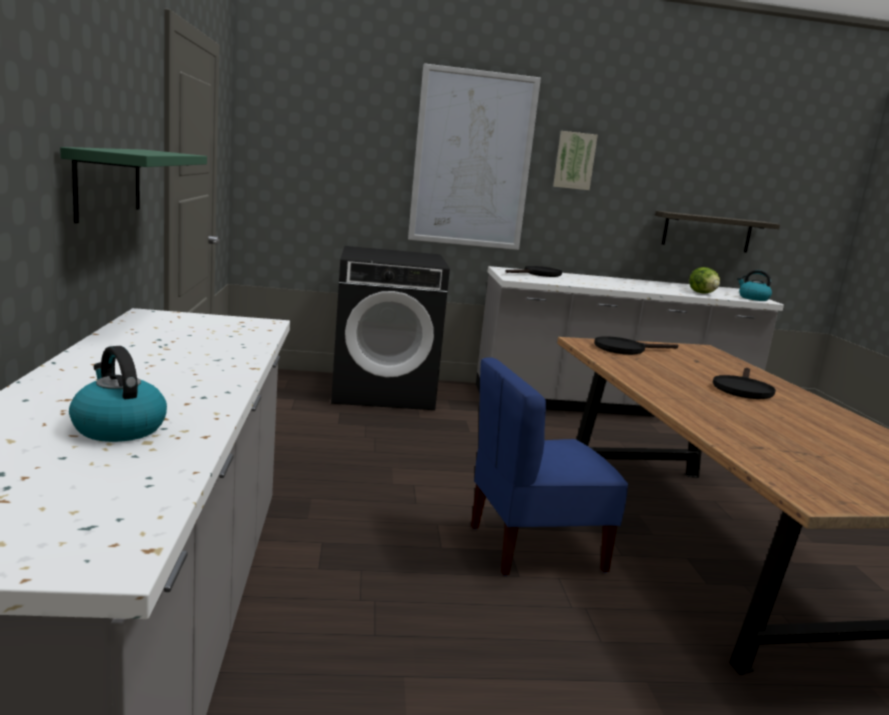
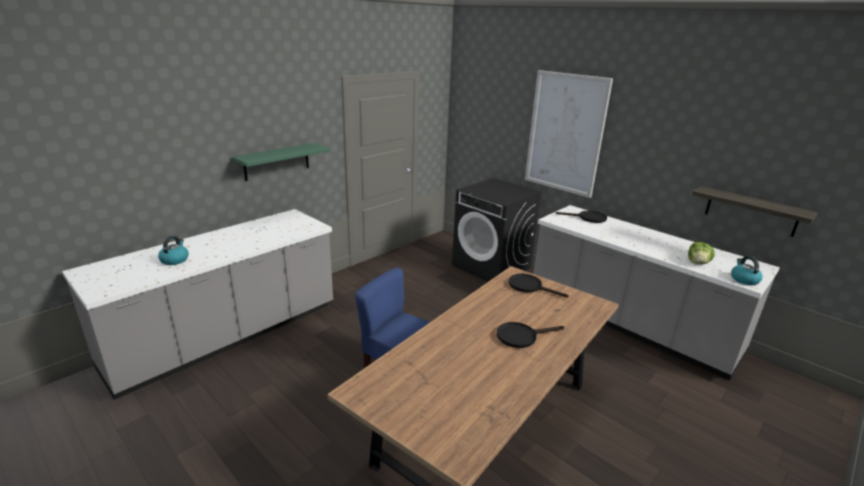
camera: 50 degrees right, 10 degrees up
(574, 160) = (635, 139): picture -> none

